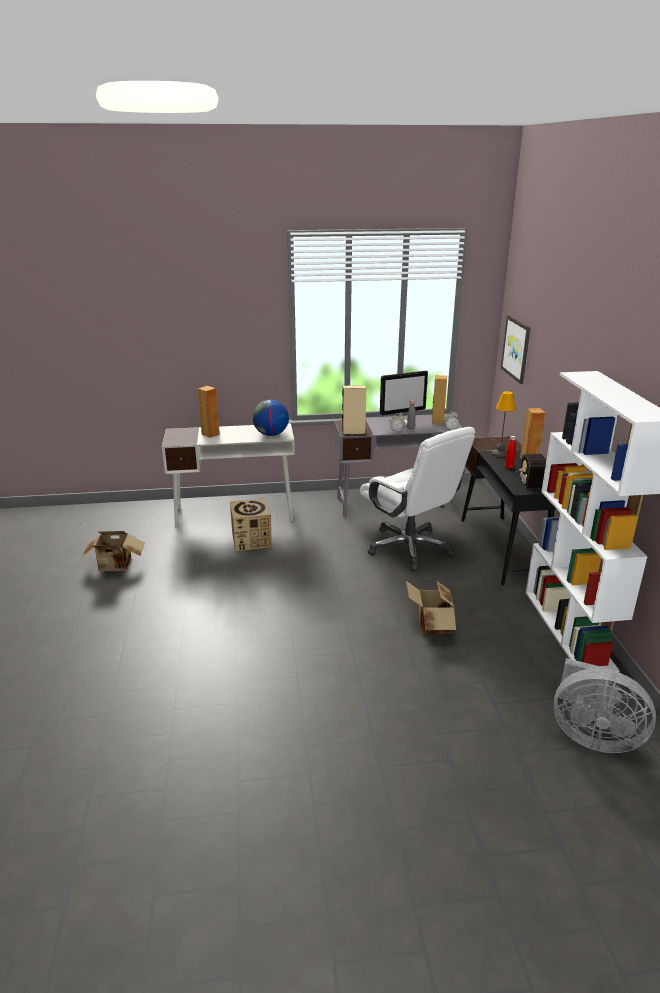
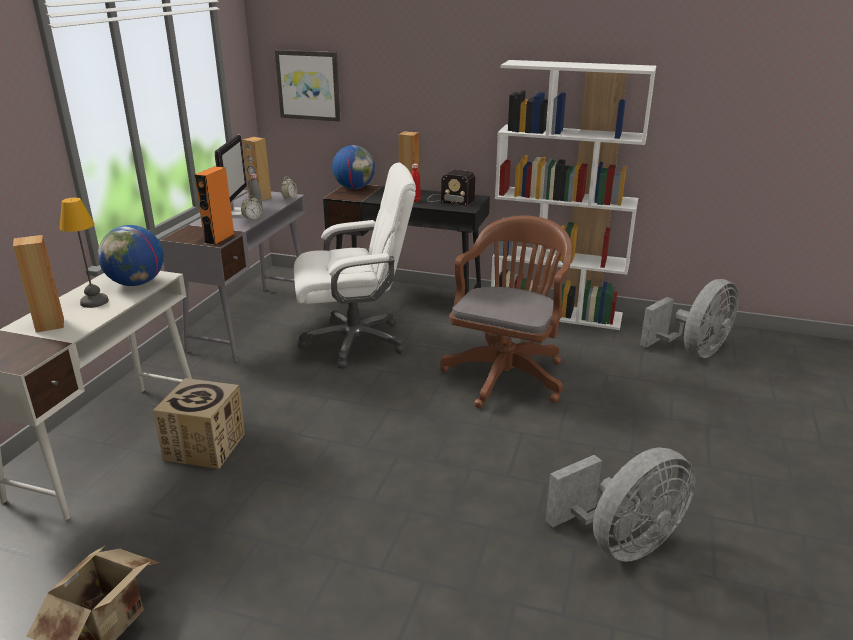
camera: 65 degrees left, 0 degrees up
(253, 726) = (622, 542): none -> grey fan
(353, 432) = (219, 238): beige speaker -> orange speaker
(431, 626) = (507, 373): cardboard box -> brown office chair
(499, 454) = (381, 196): table lamp -> table lamp (93, 302)
(504, 441) = (354, 188): none -> globe

